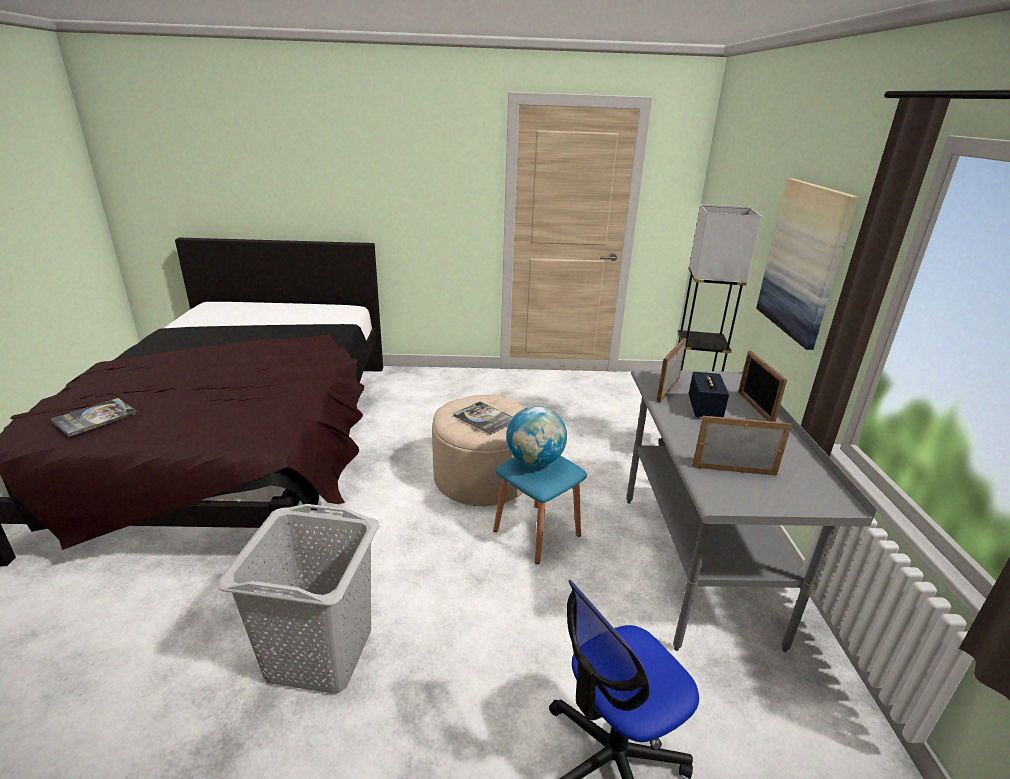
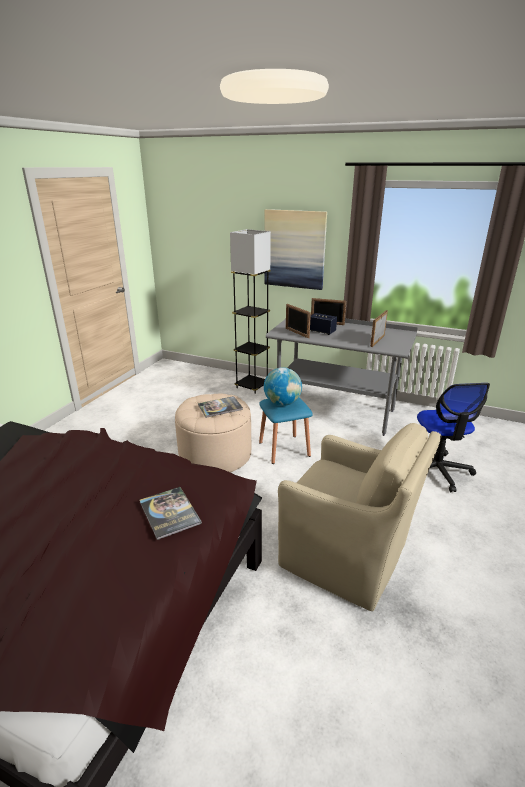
camera: 65 degrees left, 0 degrees up
(95, 418) = (73, 602): book -> book (169, 513)
(319, 654) = (347, 558): grey laundry basket -> beige armchair

